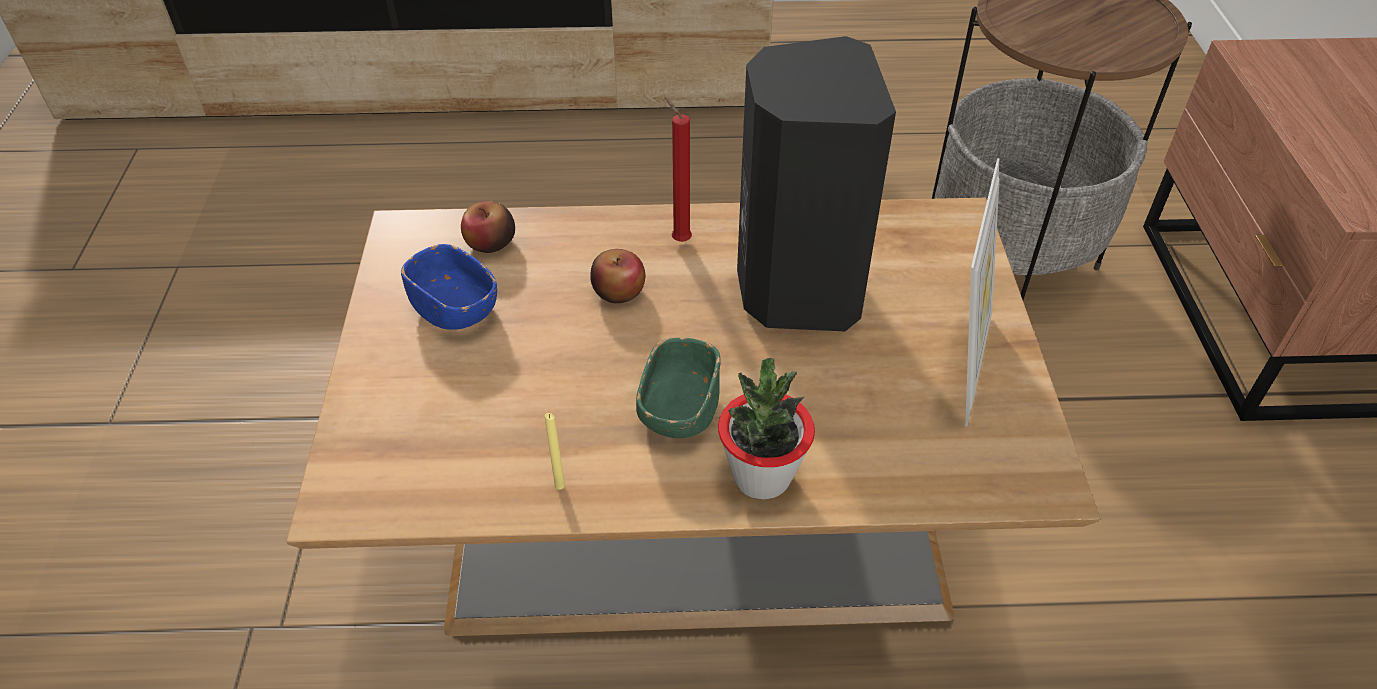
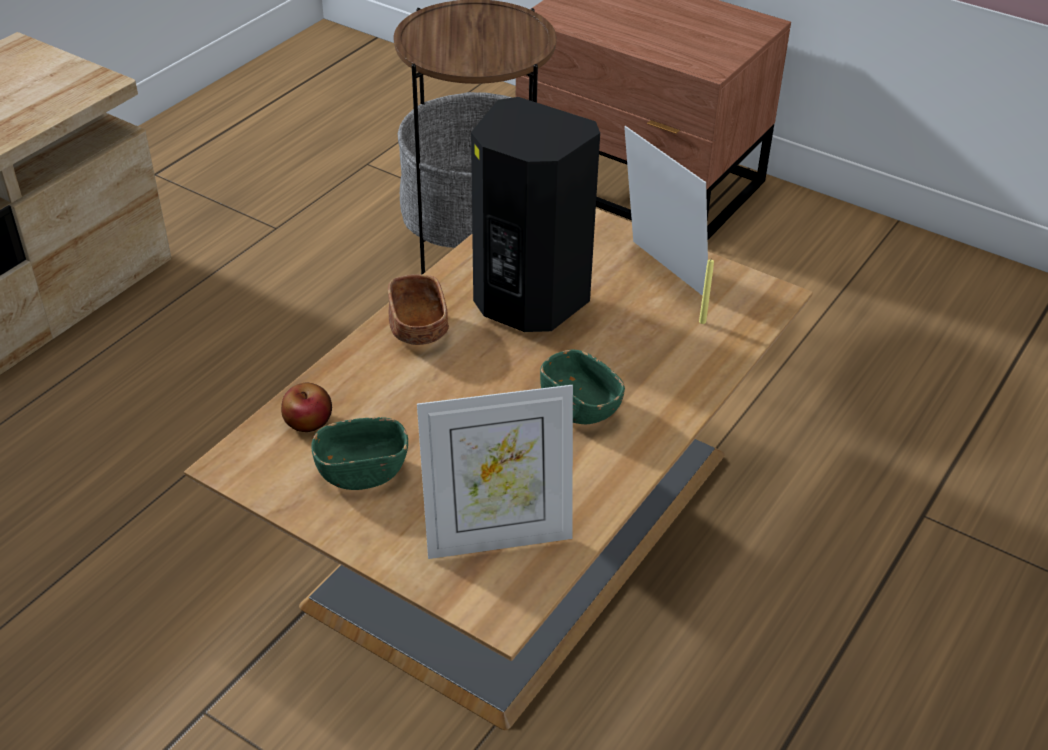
camera: 55 degrees left, 5 degrees down
(439, 446) = (498, 537): none -> picture frame
(455, 309) = (362, 471): blue bowl -> green bowl
(559, 485) = (592, 492): yellow candle -> yellow candle (702, 321)
(618, 291) = (438, 381): apple -> none
(679, 240) = (418, 328): red candle -> brown bowl
(761, 477) = (669, 399): potted plant -> none

